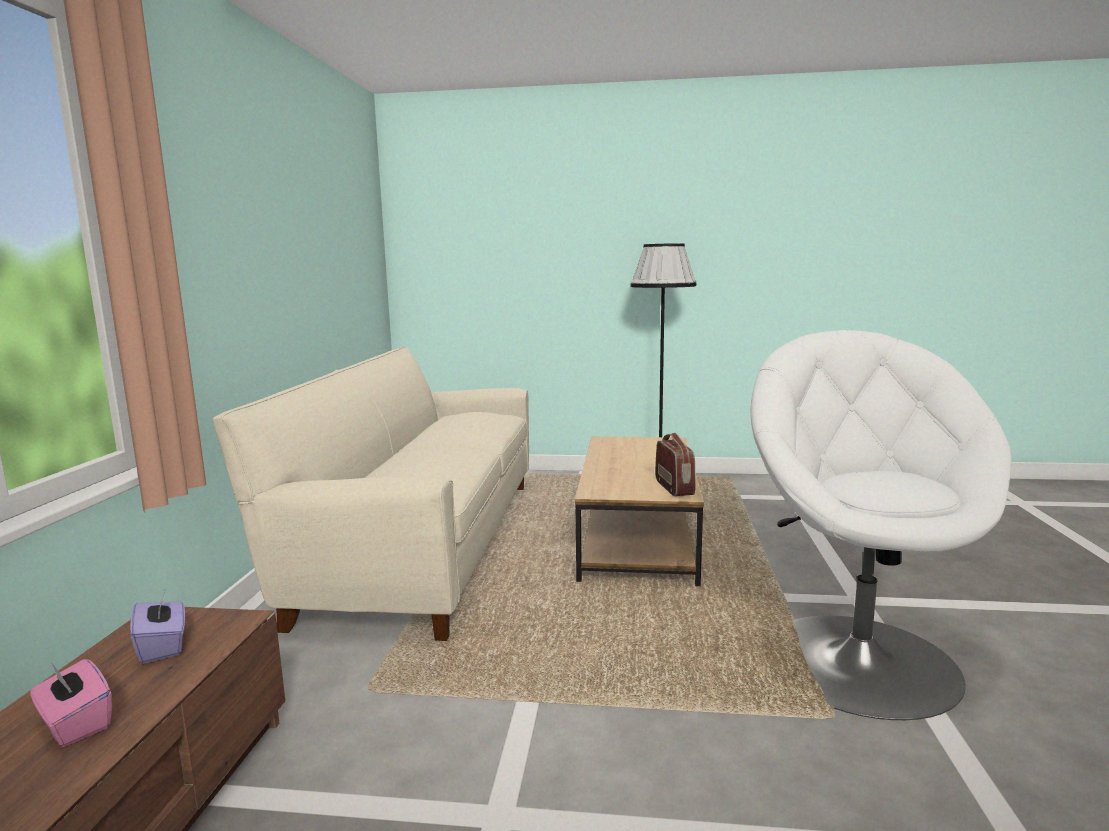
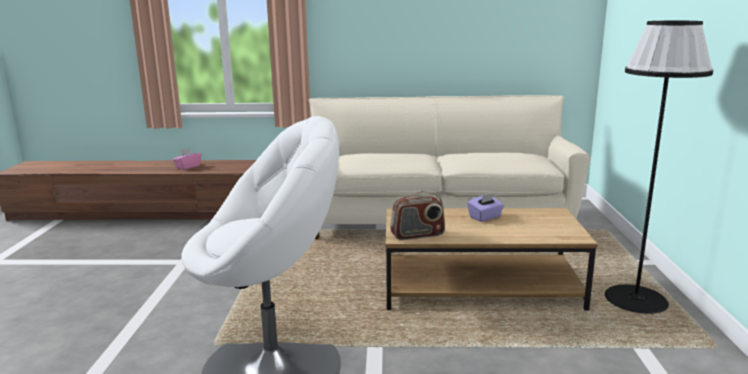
camera: 85 degrees right, 5 degrees up
(163, 646) = (229, 166): purple tissue box -> purple tissue box (485, 217)

